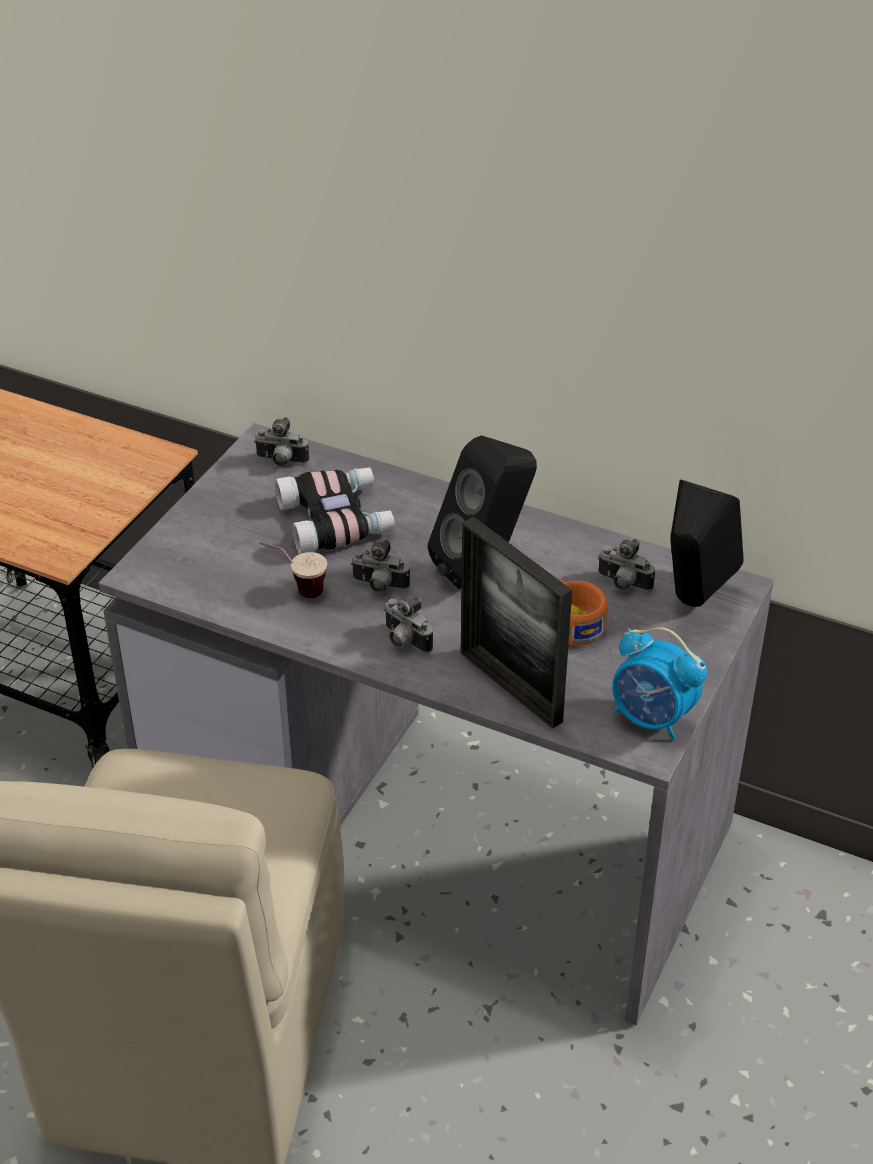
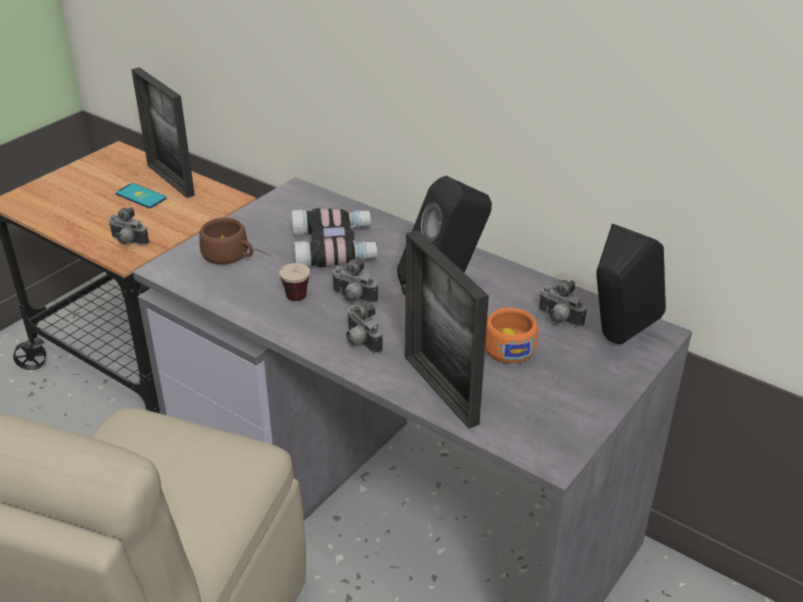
camera: 10 degrees right, 5 degrees down
(45, 465) = (141, 196): none -> phone
(75, 436) = (170, 180): none -> picture frame
(211, 546) = (229, 256): none -> brown cup
(281, 462) = (306, 204): camera -> camera (128, 242)
(652, 718) = (561, 432): alarm clock -> none

